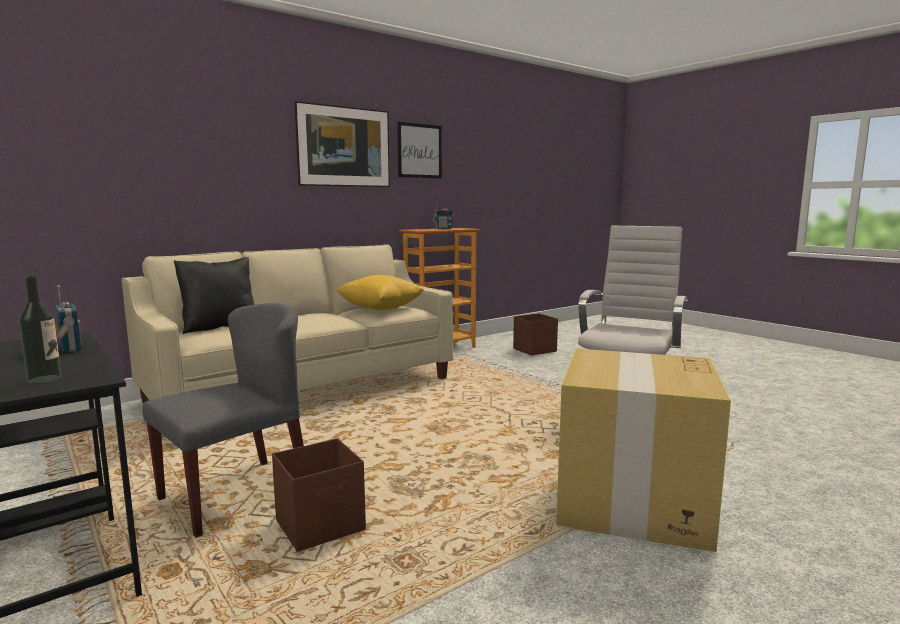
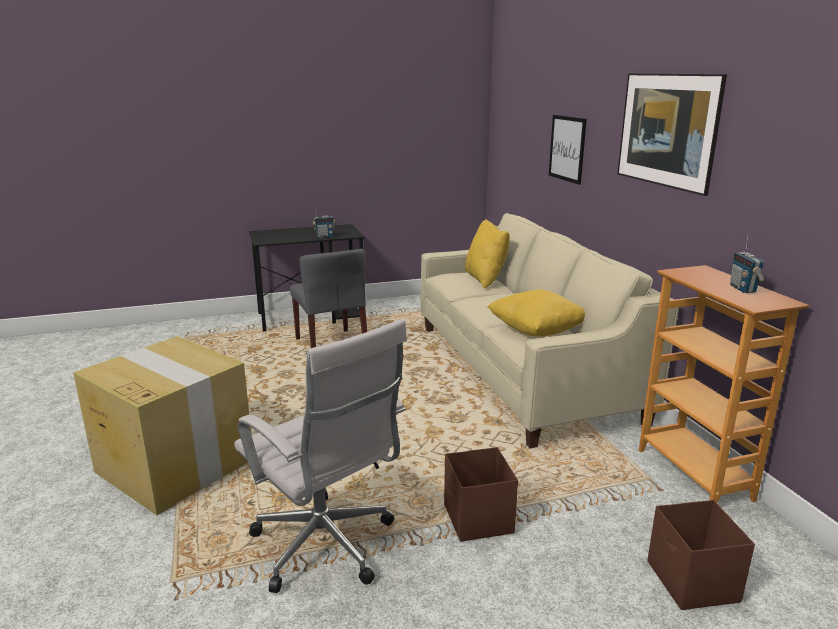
camera: 110 degrees right, 10 degrees up
(44, 379) = (272, 237): bottle -> none
(219, 327) = (485, 279): black pillow -> yellow pillow
(321, 525) = (274, 364): brown storage box -> brown storage box (478, 519)
(419, 151) = (767, 142): picture -> picture (567, 148)

